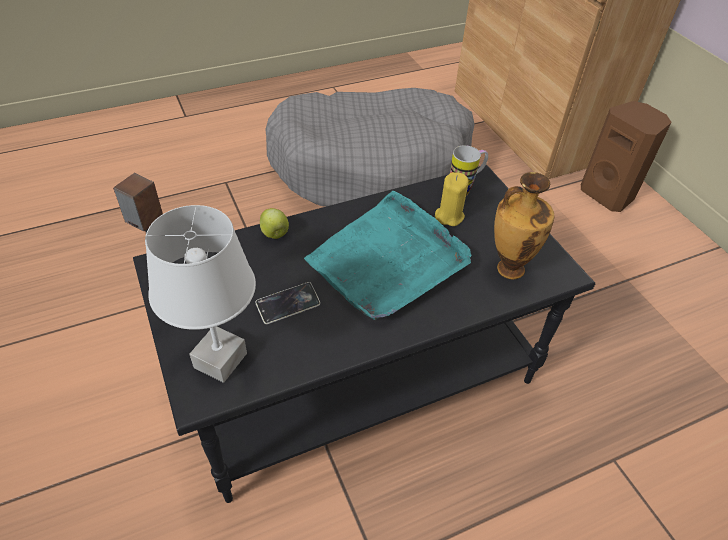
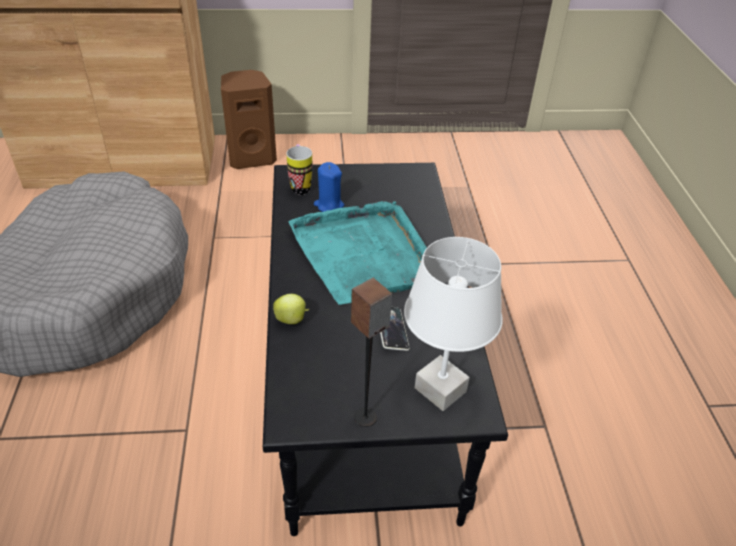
camera: 70 degrees left, 5 degrees down
(449, 216) = (329, 205): yellow candle -> blue candle
(508, 268) = (404, 195): vase -> none

